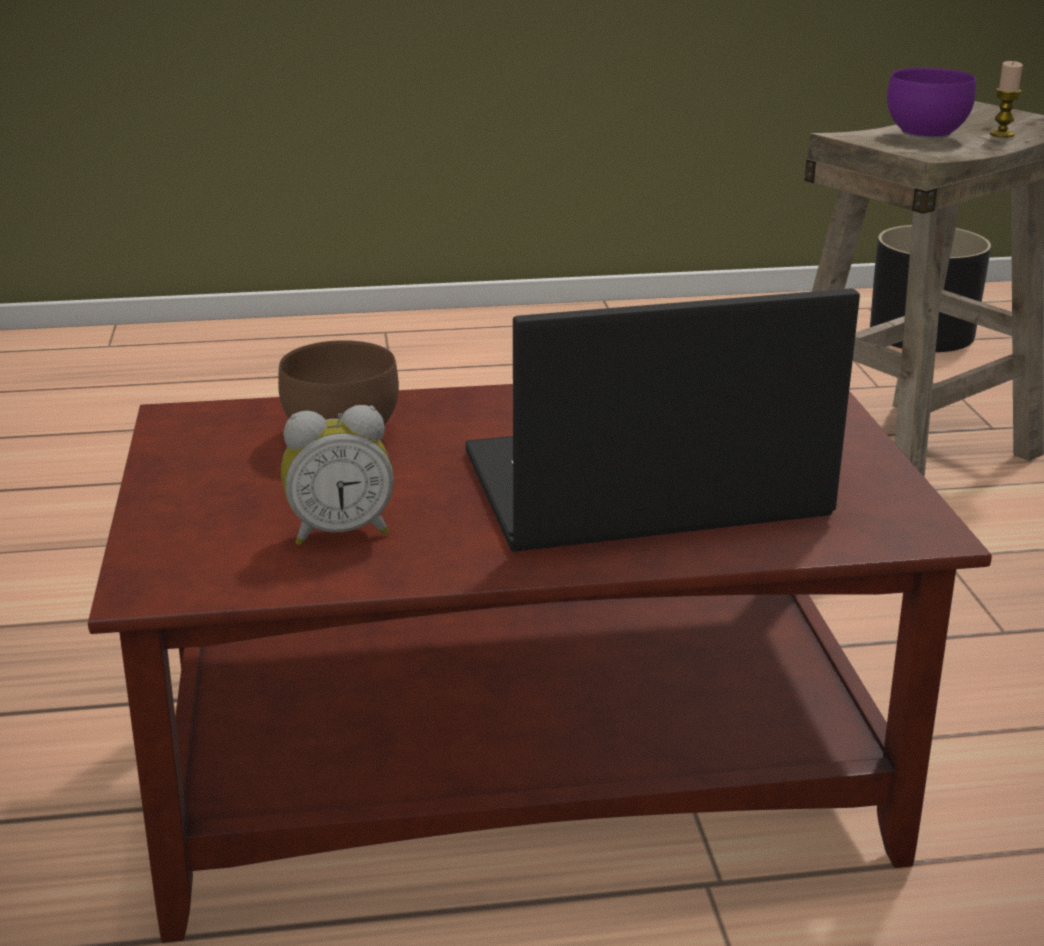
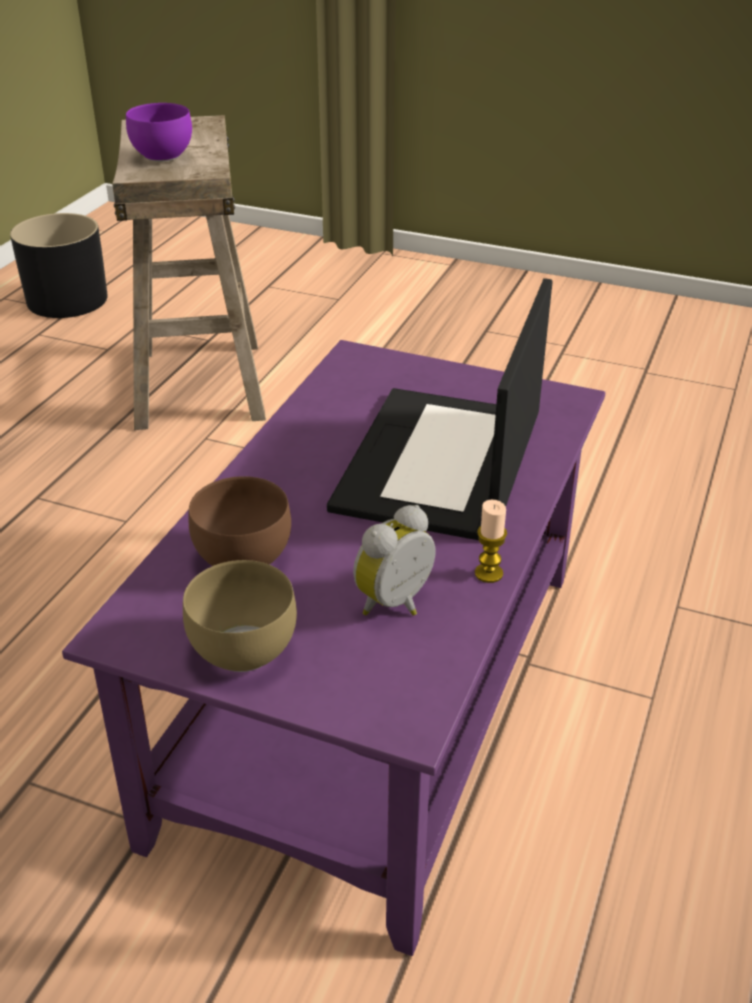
camera: 60 degrees left, 10 degrees up
(196, 474) = (239, 651): none -> brown bowl
(340, 531) = (398, 604): alarm clock -> alarm clock turned 150 degrees counterclockwise
(515, 778) = (376, 702): brown coffee table -> purple coffee table
(1002, 134) = (198, 140): candle -> candle (488, 573)

